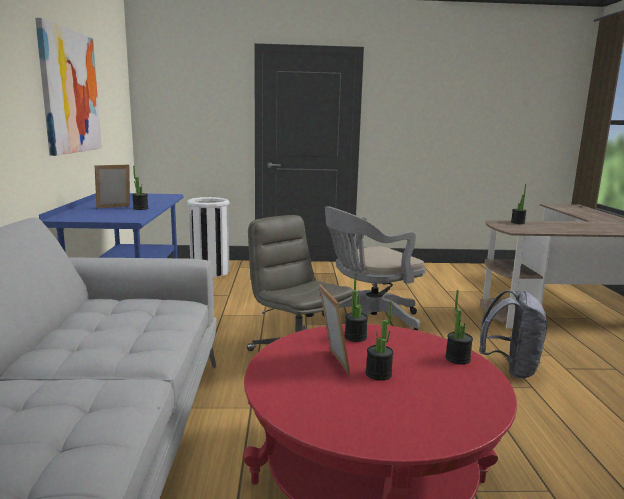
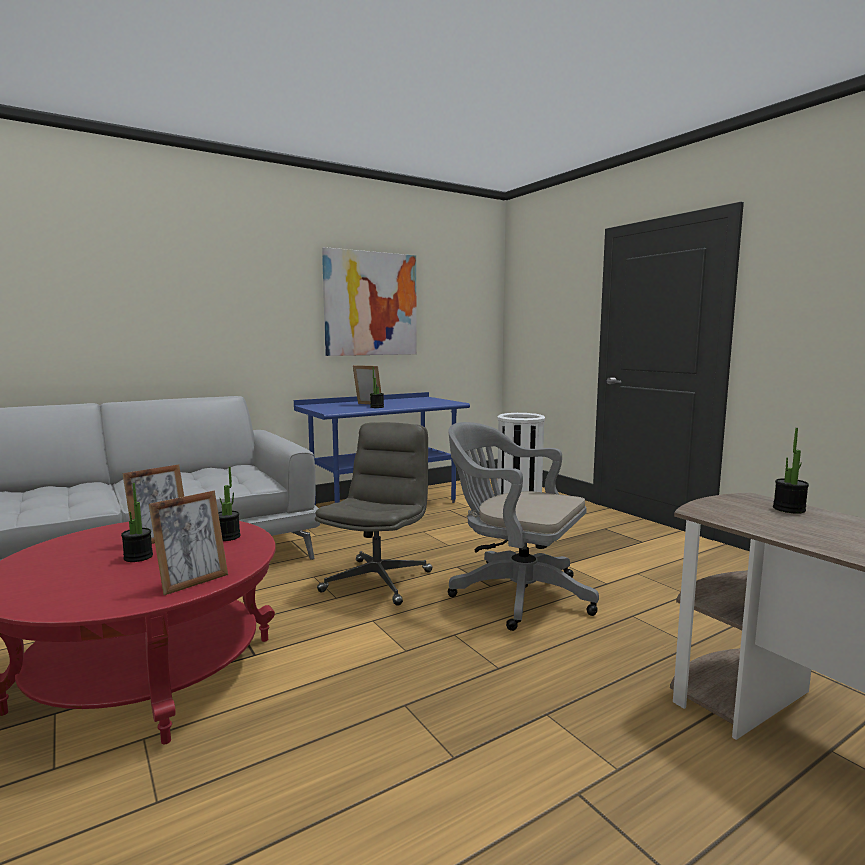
camera: 60 degrees right, 5 degrees down
(457, 359) = (193, 582): potted plant -> picture frame
(510, 368) = (500, 726): grey backpack -> none

